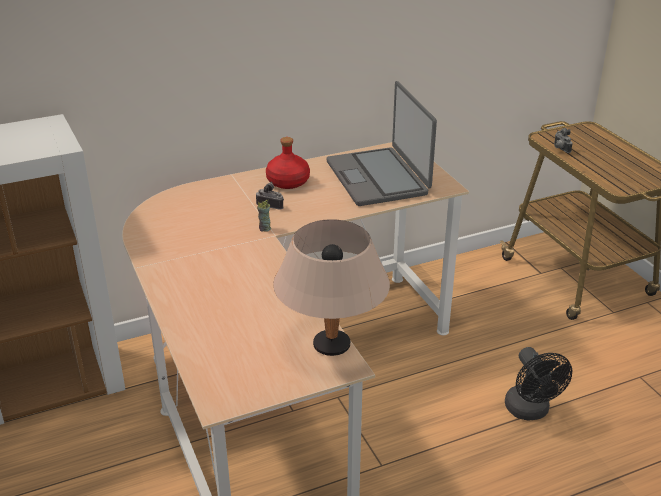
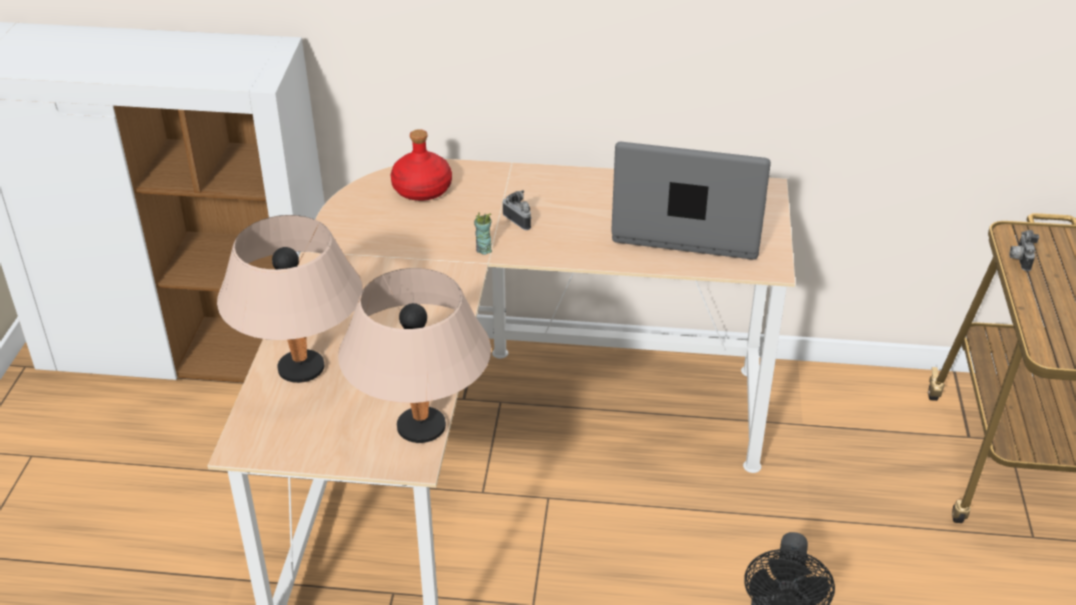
camera: 30 degrees right, 5 degrees up
(211, 339) = (302, 369): none -> beige table lamp
(287, 182) = (568, 194): red bottle -> red bottle (421, 189)
(378, 178) = (689, 224): laptop -> laptop turned 90 degrees clockwise

